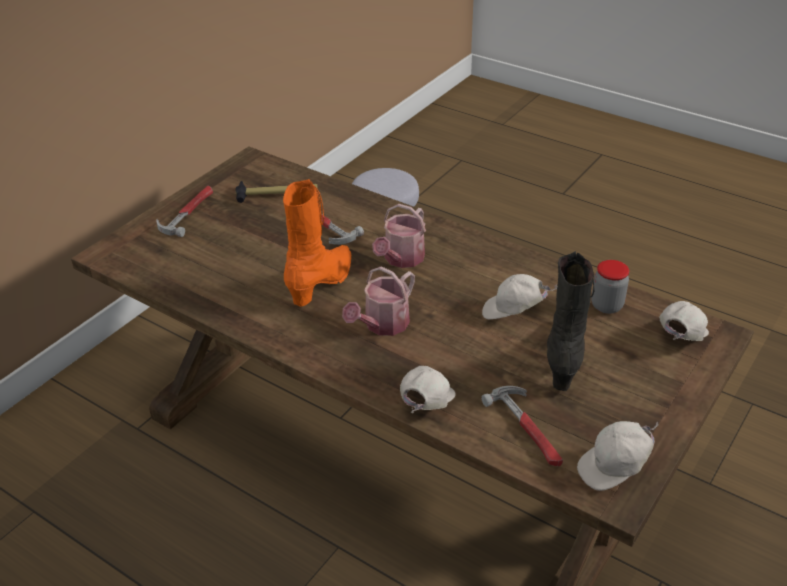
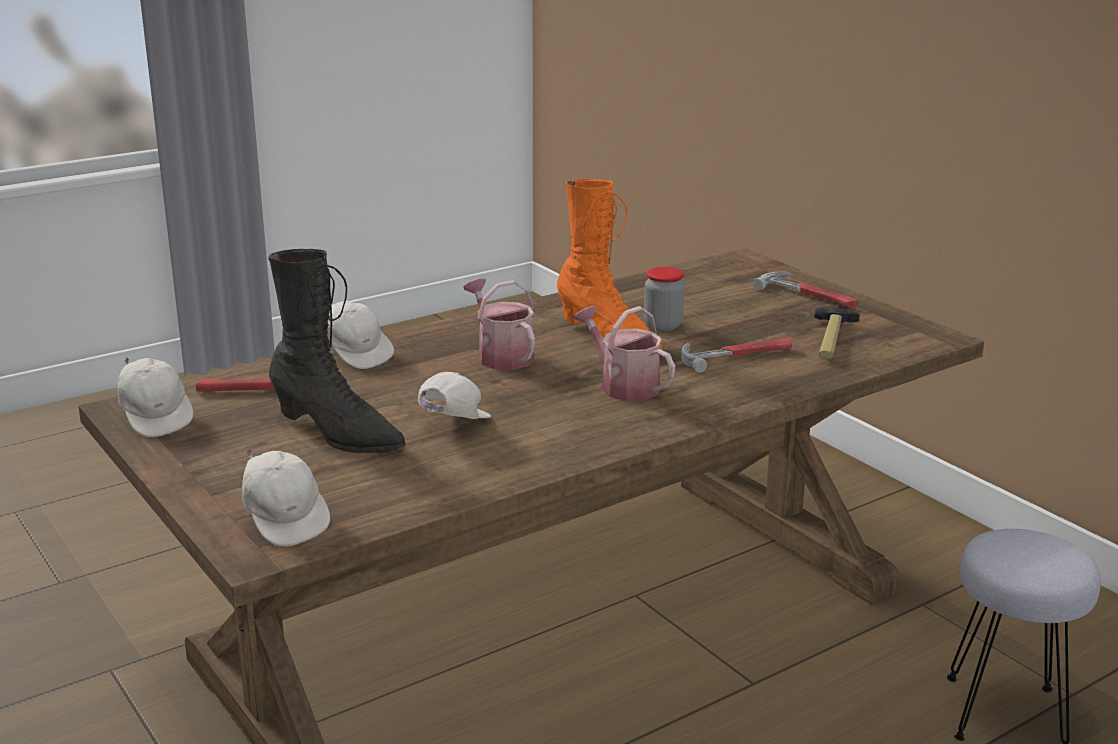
camera: 110 degrees right, 15 degrees down
(607, 306) = (403, 489): jar -> jar (663, 325)
(615, 469) = (156, 417): white cap -> white cap turned 150 degrees clockwise

